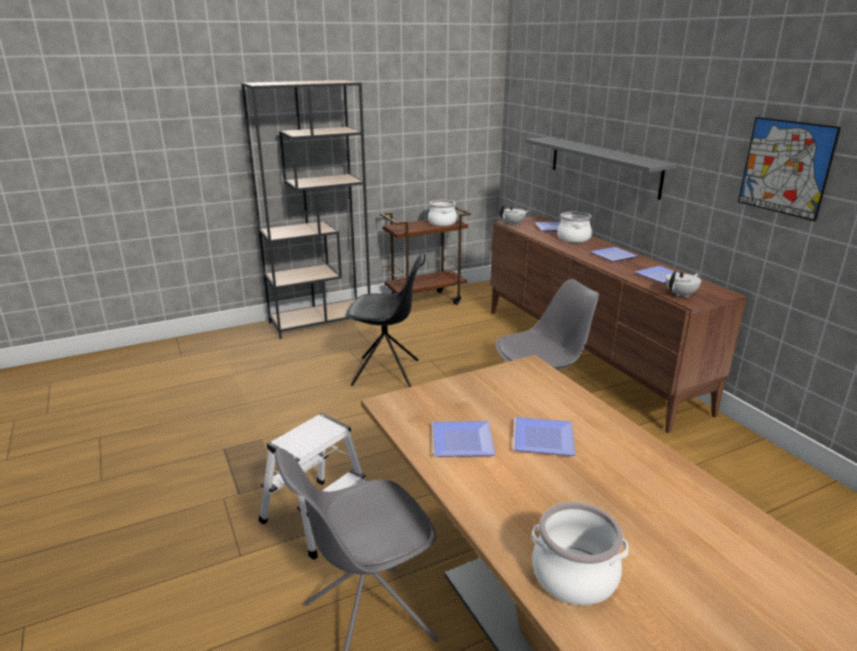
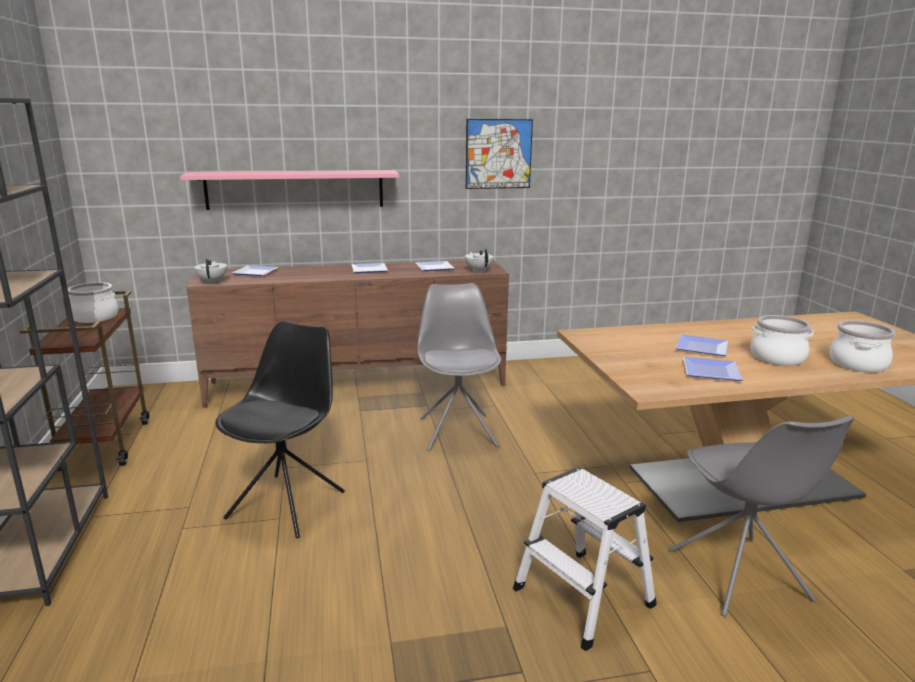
camera: 75 degrees left, 5 degrees down
(573, 238) = (300, 272): cooking pot -> cooking pot (777, 358)
(603, 166) = (295, 189): grey shelf -> pink shelf

